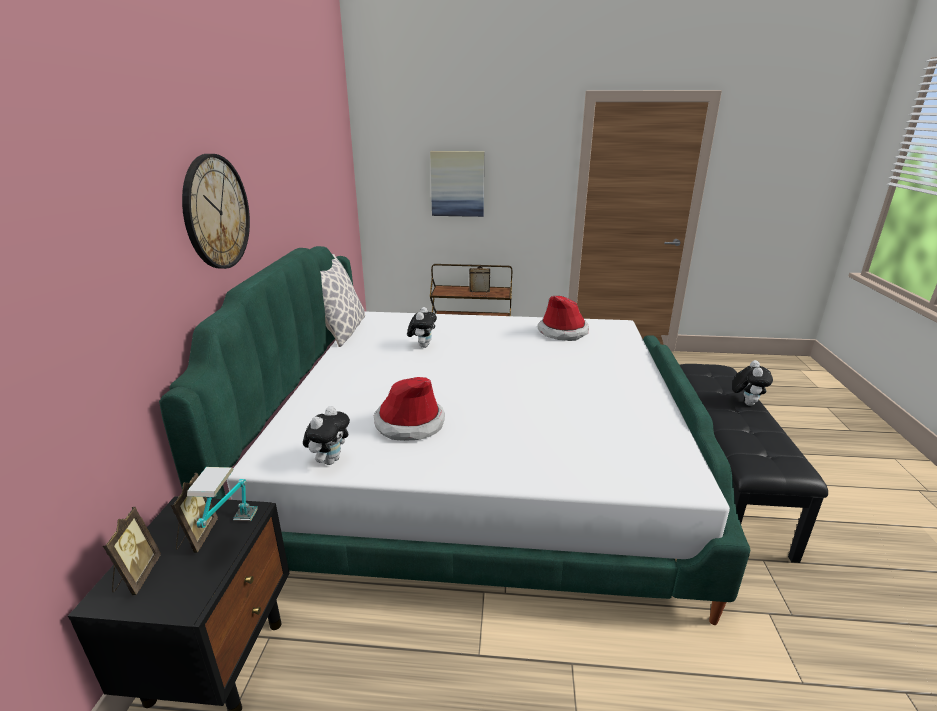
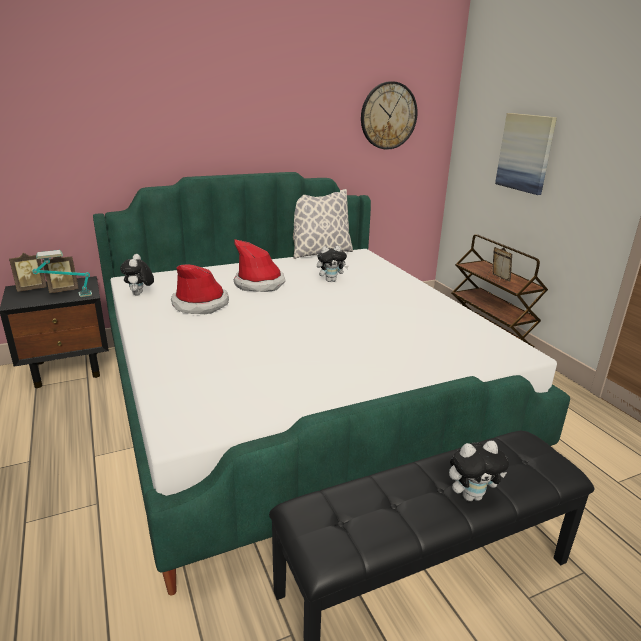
camera: 60 degrees right, 0 degrees up
(216, 212) = (190, 124): wall clock -> wall clock (388, 116)
(330, 460) = (139, 294): plush toy -> plush toy turned 90 degrees clockwise
(562, 332) = (448, 327): hat -> hat (259, 284)

